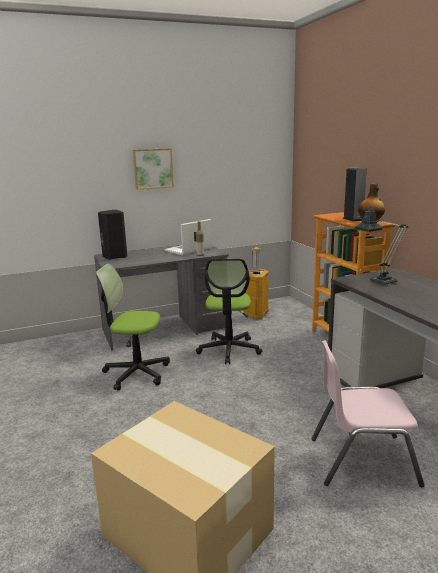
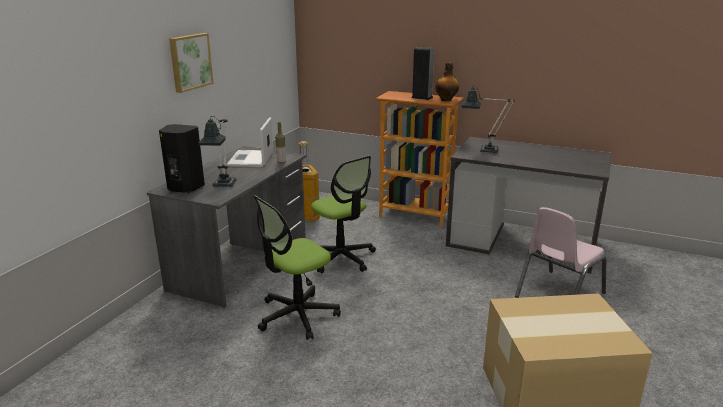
camera: 45 degrees left, 5 degrees up
(133, 260) = (223, 186): none -> table lamp

